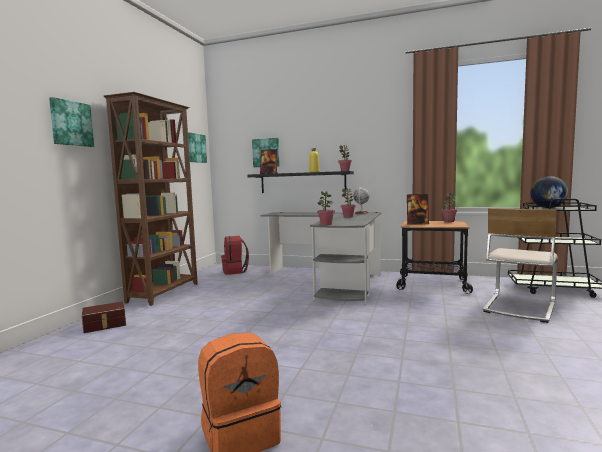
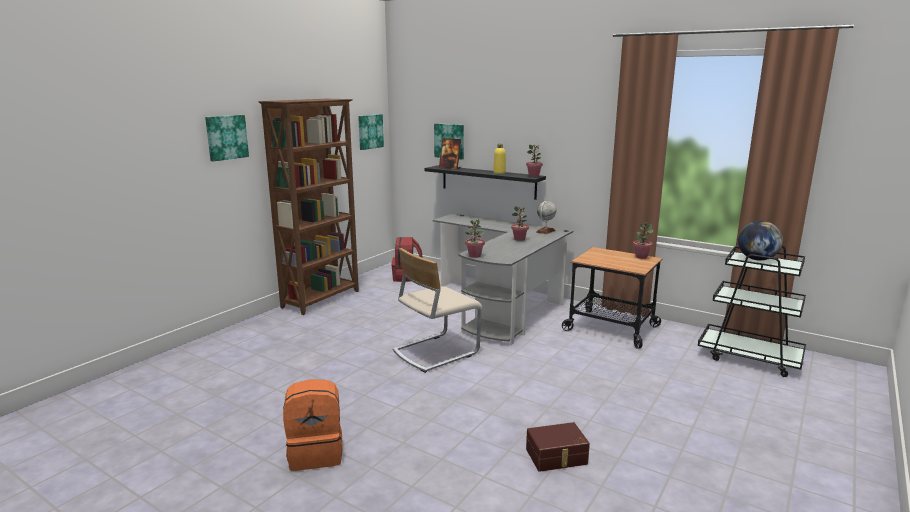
camera: 15 degrees right, 10 degrees up
(105, 325) = (256, 332): brown storage box -> brown storage box (557, 457)
(417, 223) = (597, 257): picture frame -> none
(518, 307) = (674, 376): beige chair -> beige chair (435, 352)

